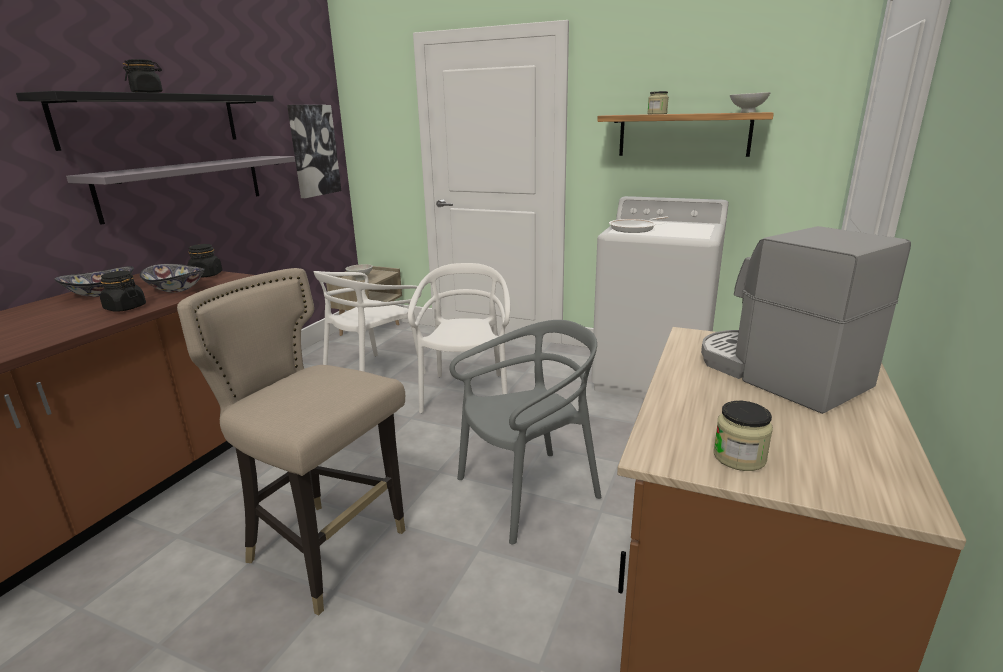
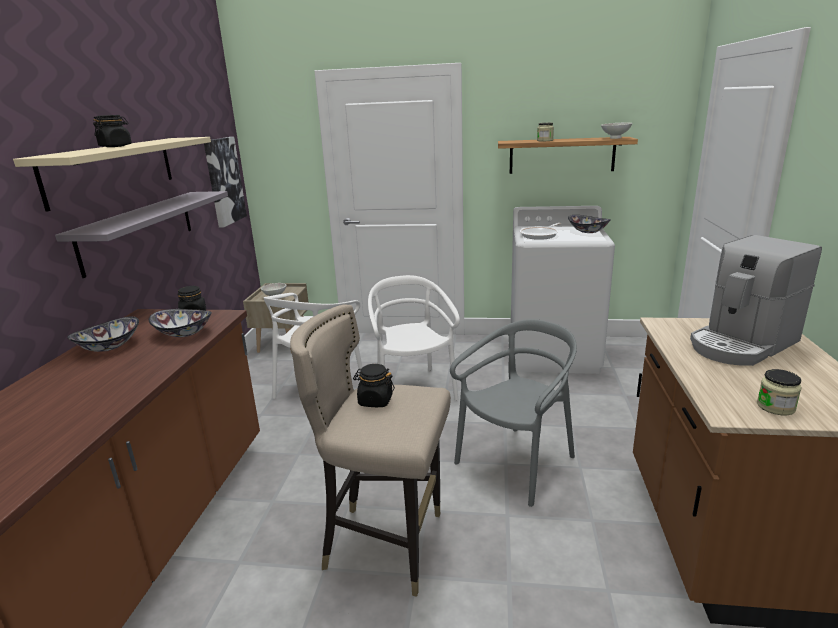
camera: 15 degrees left, 0 degrees up
(125, 308) = (158, 358): black jar -> black jar (375, 401)
(153, 120) = (112, 170): black shelf -> beige shelf
(698, 228) = (588, 231): none -> bowl
(777, 373) = (742, 344): coffee machine -> coffee machine turned 75 degrees counterclockwise

